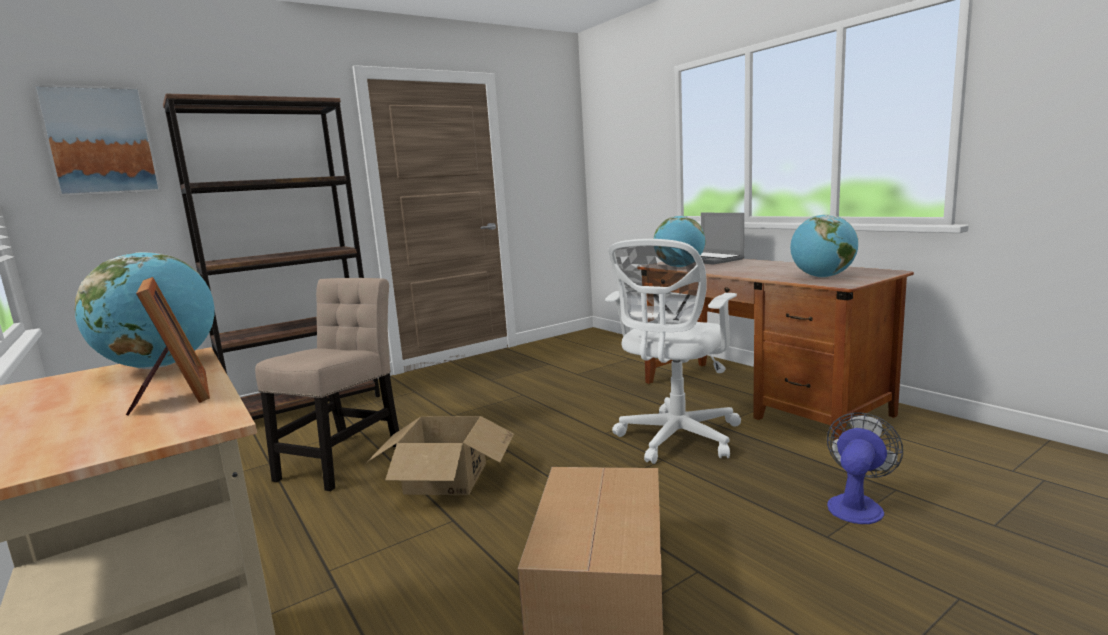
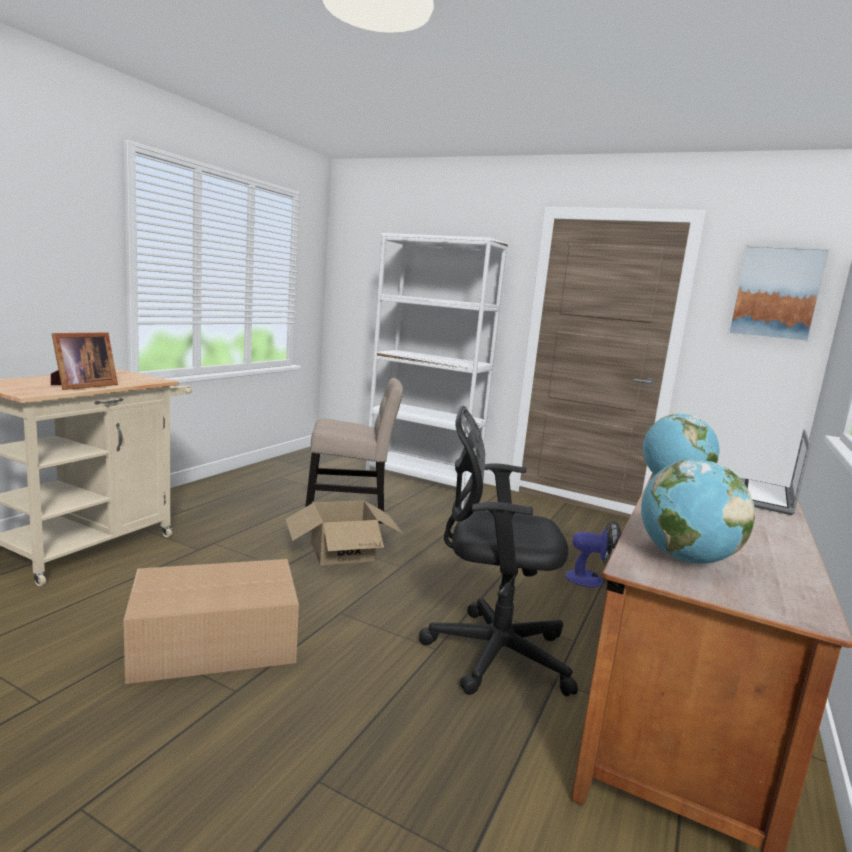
camera: 60 degrees right, 0 degrees up
(100, 141) = (371, 261): picture -> picture (776, 293)
(161, 366) = (137, 380): globe -> none
(305, 406) = (422, 477): brown bookcase -> white bookcase
(675, 439) = (490, 652): white office chair -> black office chair
(856, 504) = (404, 812): fan -> fan (591, 580)

